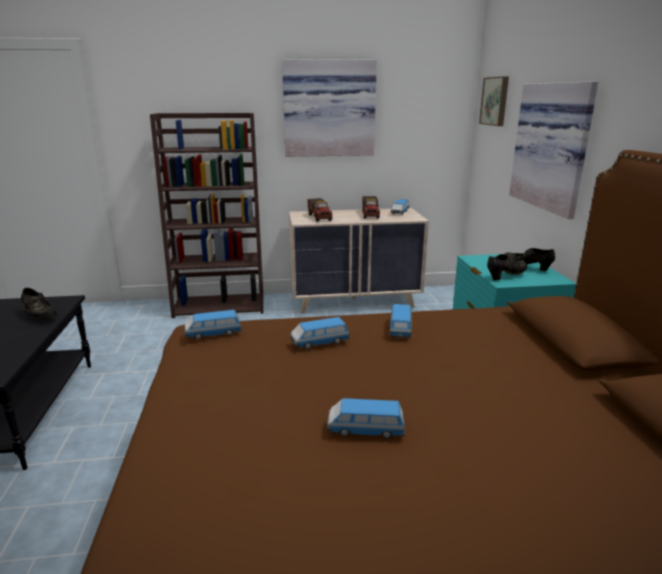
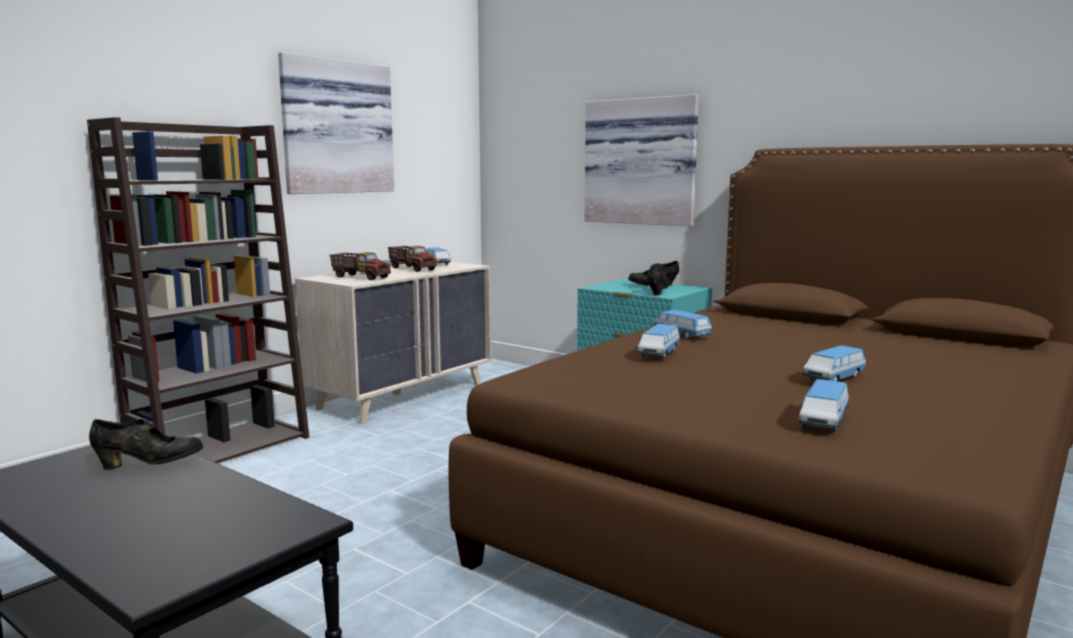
camera: 45 degrees left, 10 degrees down
(213, 333) = (552, 374): toy car -> toy car (823, 422)
(495, 101) = (525, 124): picture -> none

